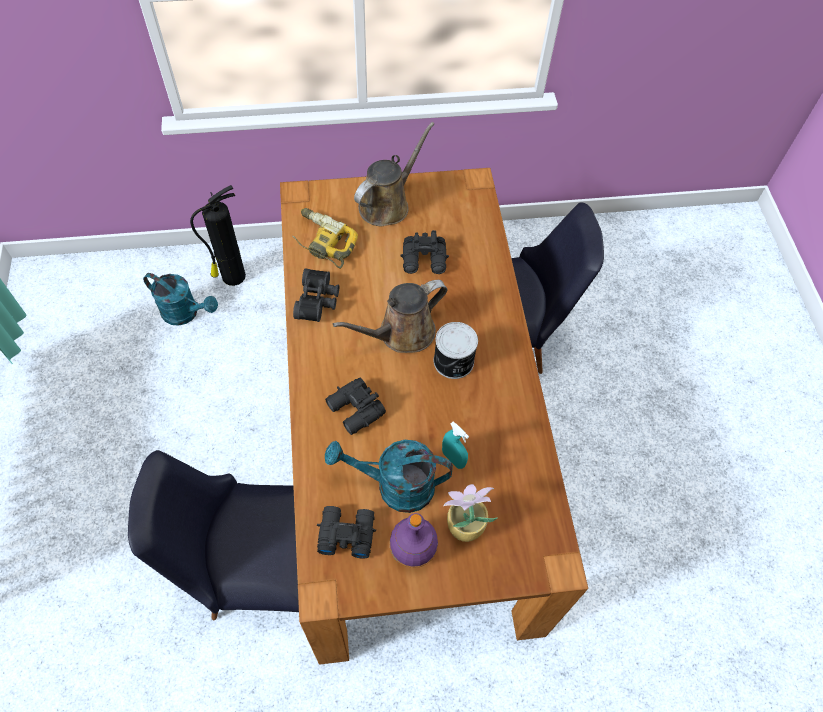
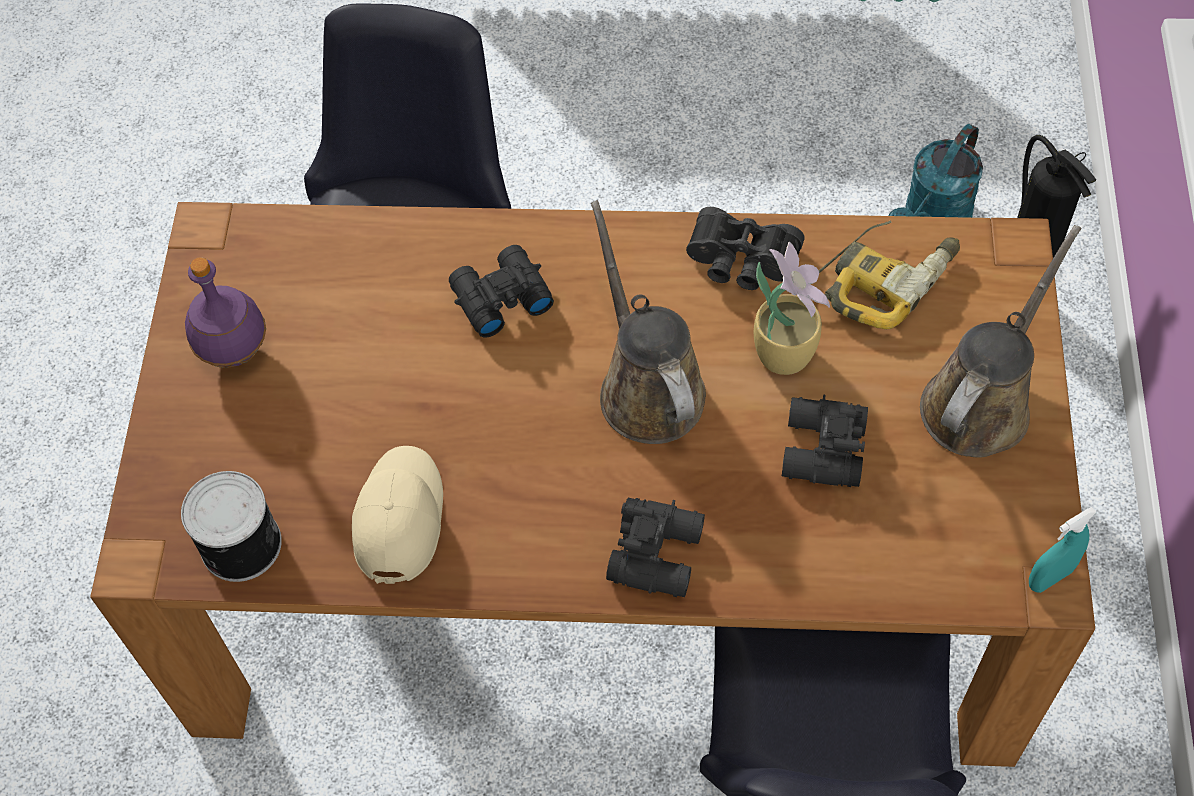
camera: 105 degrees right, 0 degrees up
(345, 533) = (289, 266): black binoculars -> black binoculars (659, 552)
(387, 204) = (981, 401): brown watering can -> brown watering can turned 105 degrees counterclockwise
(394, 486) = (347, 340): turquoise watering can -> none
(453, 459) = (373, 433): turquoise spray bottle -> turquoise spray bottle (1050, 577)
(454, 362) = (569, 465): can -> can (238, 545)
(463, 527) = (250, 428): potted plant -> potted plant (784, 352)
(501, 435) = (399, 518): none -> beige cap

